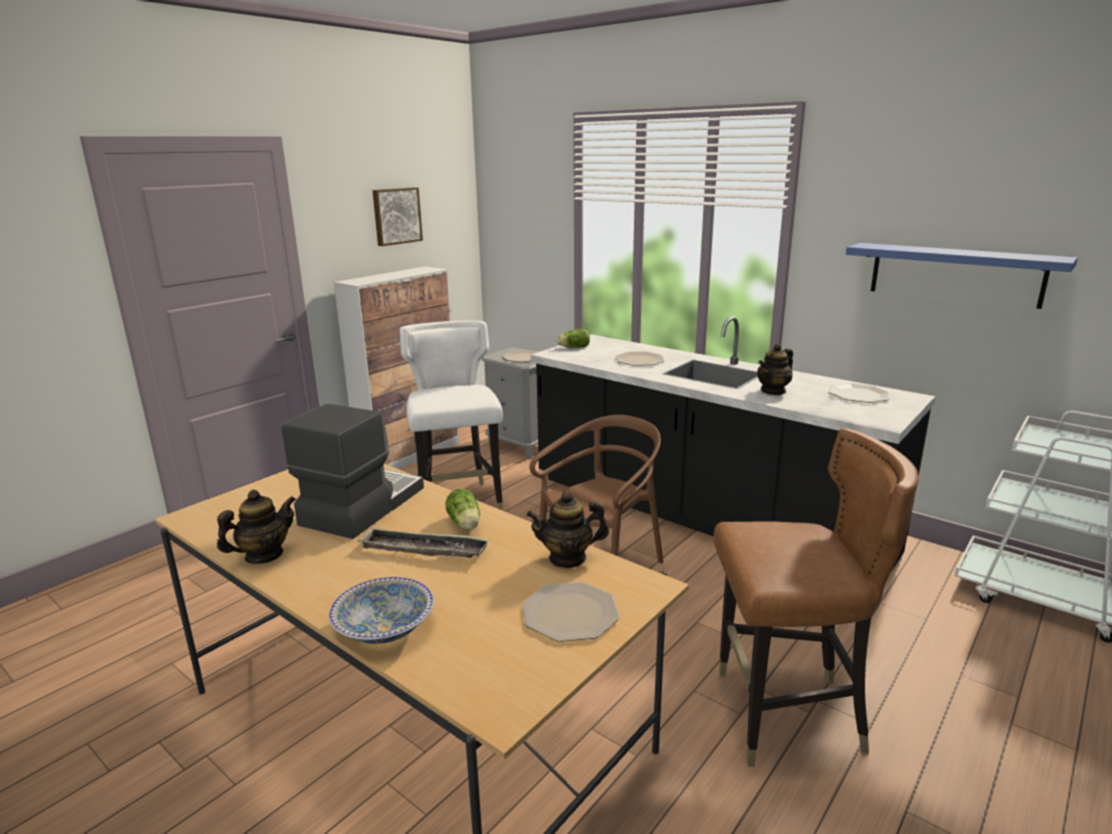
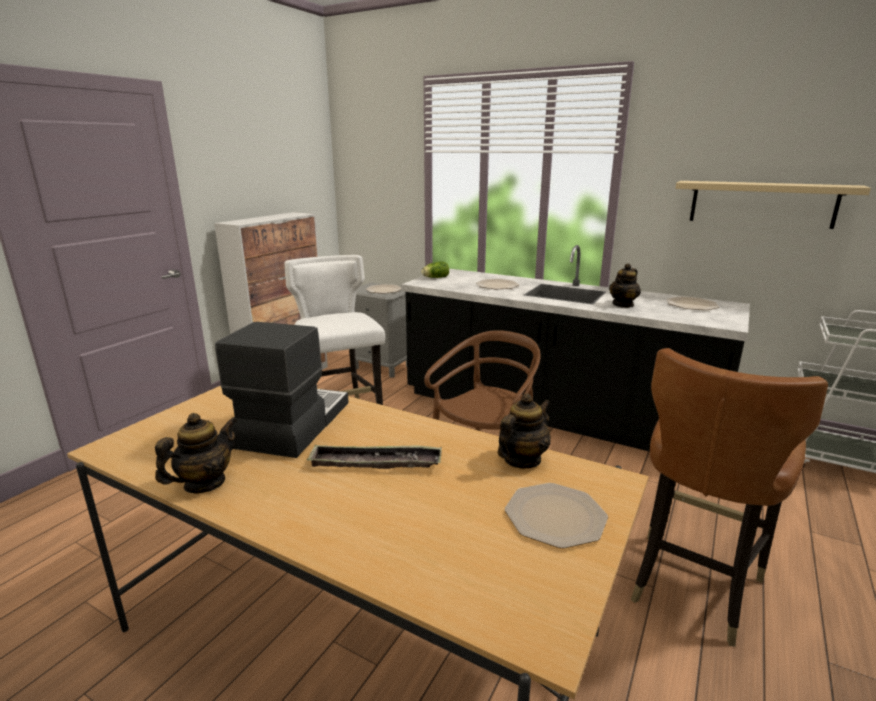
camera: 10 degrees left, 0 degrees up
(384, 628) = (370, 553): bowl -> none
(396, 216) = (267, 165): picture -> none
(465, 524) = (405, 434): lettuce -> none
(568, 558) = (522, 460): teapot -> teapot turned 150 degrees clockwise
(786, 716) = (692, 584): brown chair -> brown chair turned 135 degrees clockwise
(955, 274) = (761, 203): blue shelf -> beige shelf

